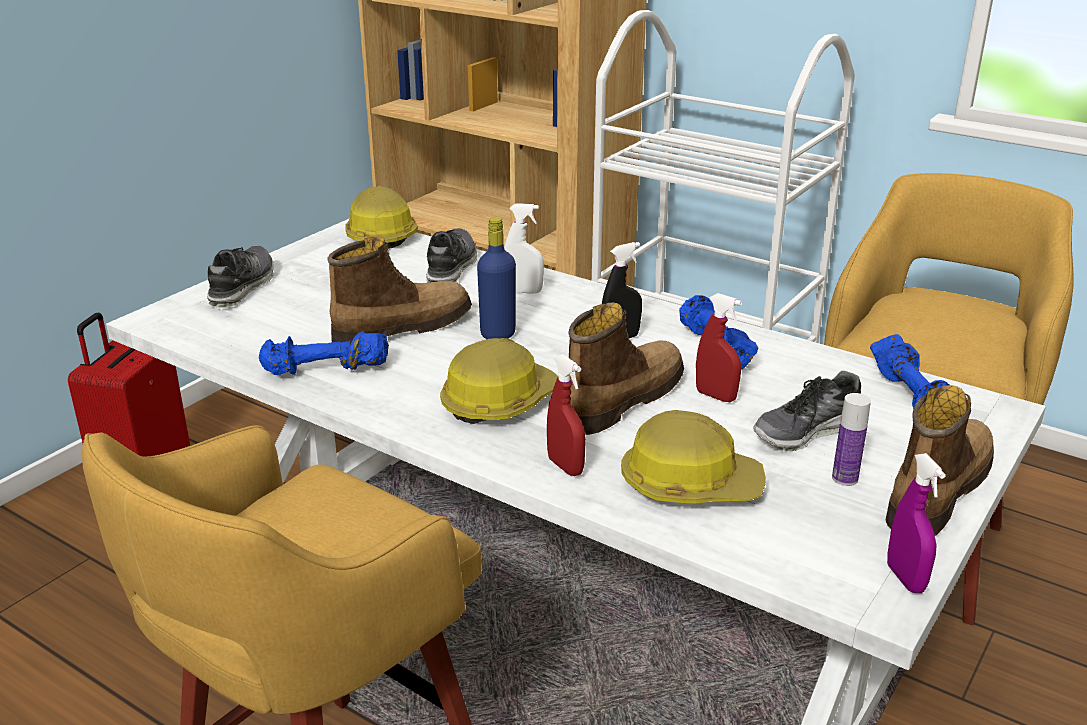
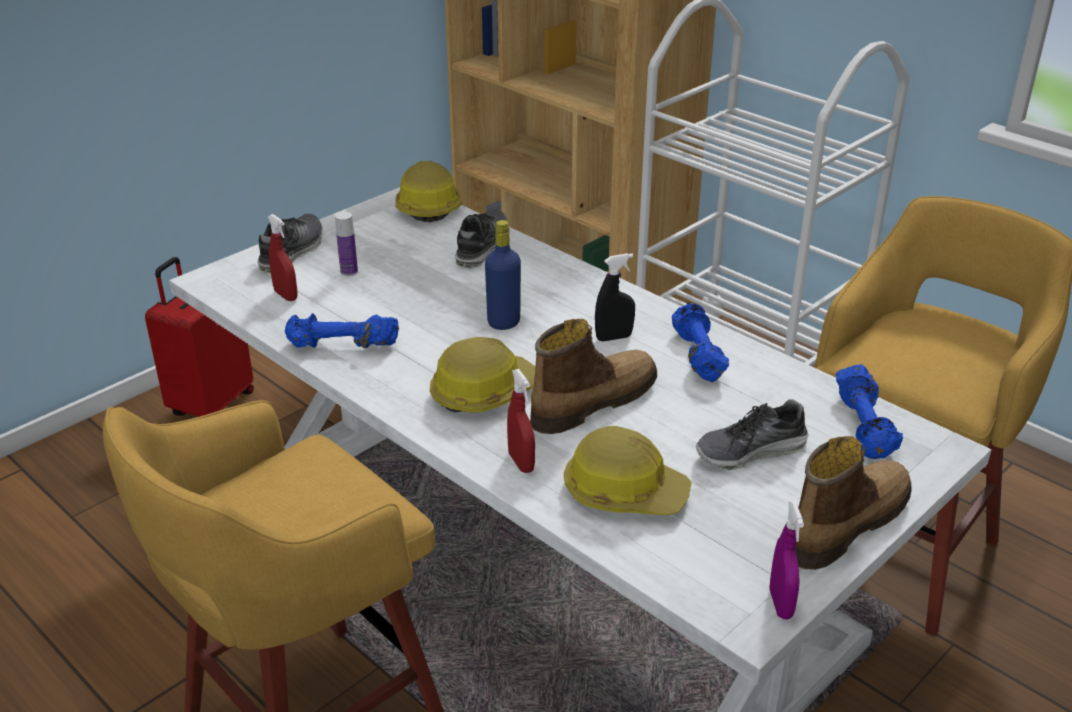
camera: 10 degrees right, 5 degrees up
(402, 328) = (420, 308): boot -> none
(523, 291) = (541, 279): white spray bottle -> none
(715, 396) = (680, 407): red spray bottle -> red spray bottle (286, 295)
(844, 478) = (766, 502): bottle -> bottle (349, 271)

